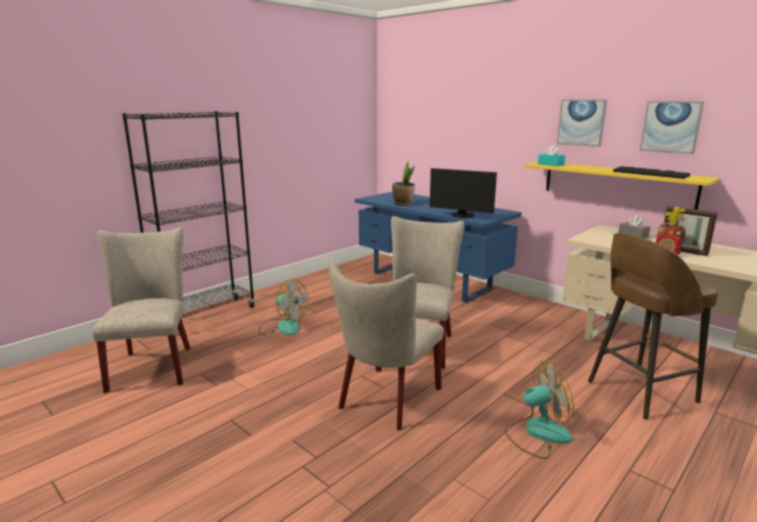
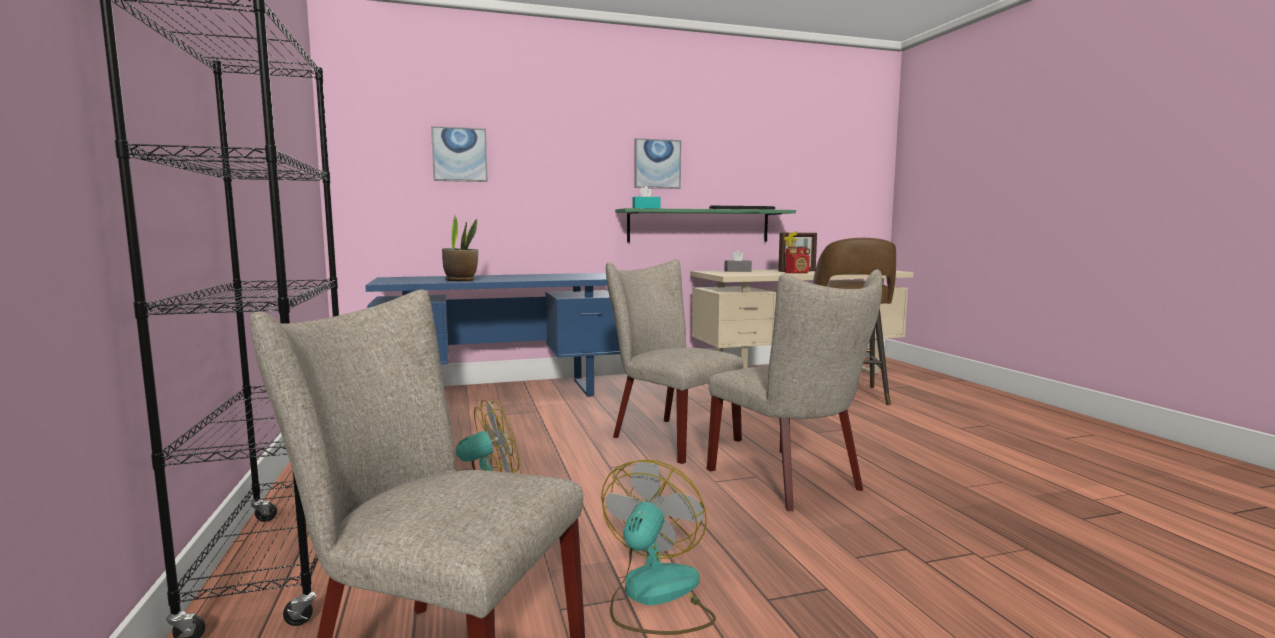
camera: 60 degrees left, 10 degrees down
(462, 216) = (576, 278): monitor -> none
(537, 433) = (896, 439): fan -> fan (655, 596)
(617, 184) = (699, 226): yellow shelf -> green shelf
(670, 127) = (737, 167): picture -> picture (459, 154)

